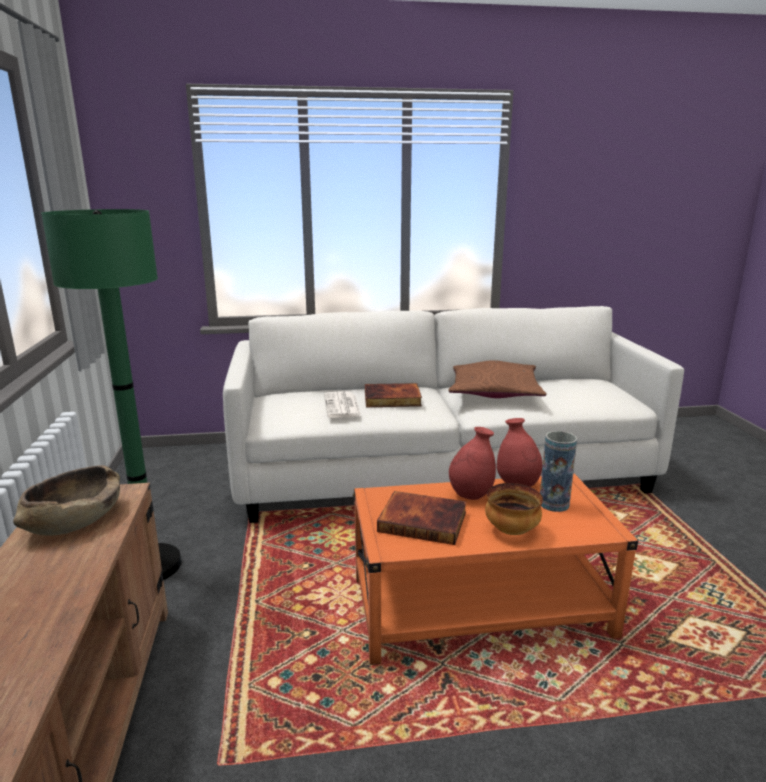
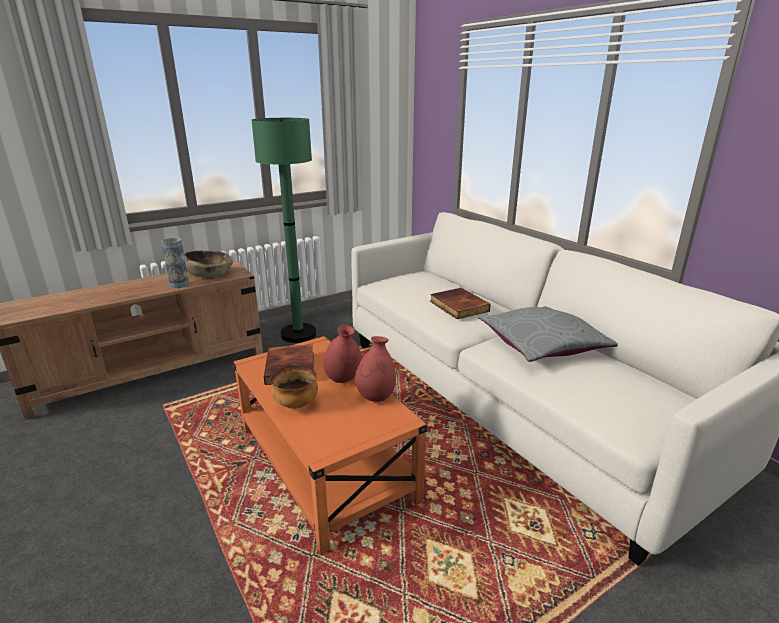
camera: 65 degrees right, 5 degrees up
(342, 406) = (423, 294): newspaper -> none
(493, 391) = (542, 343): brown pillow -> grey pillow
(554, 504) = (353, 419): vase -> vase (179, 284)

